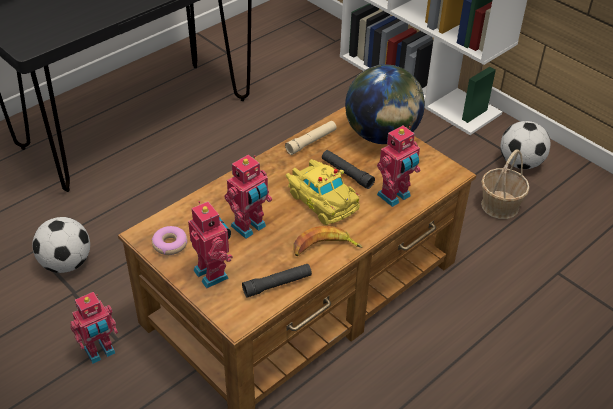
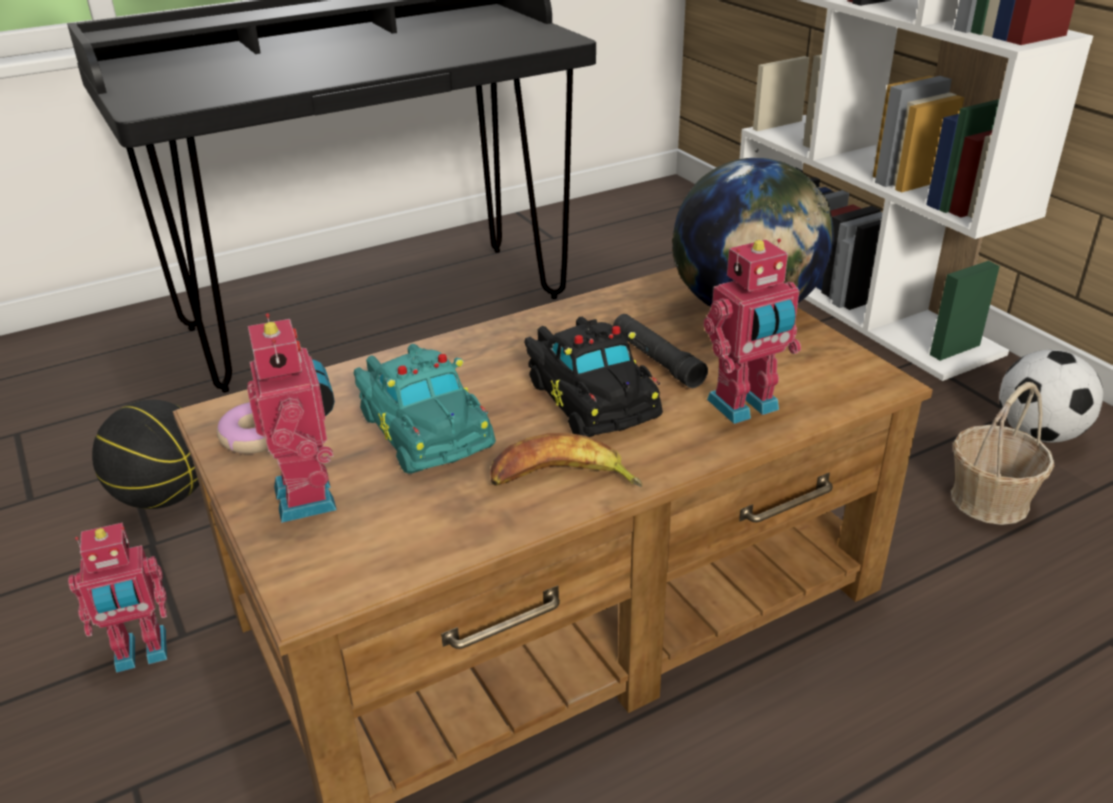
camera: 15 degrees right, 10 degrees down
(66, 263) = (165, 496): football -> basketball
(250, 227) = (425, 426): toy robot -> turquoise toy car
(277, 284) = (432, 535): black flashlight -> none
(311, 141) = (605, 307): beige flashlight -> none
(322, 199) = (592, 396): yellow toy car -> black toy car

